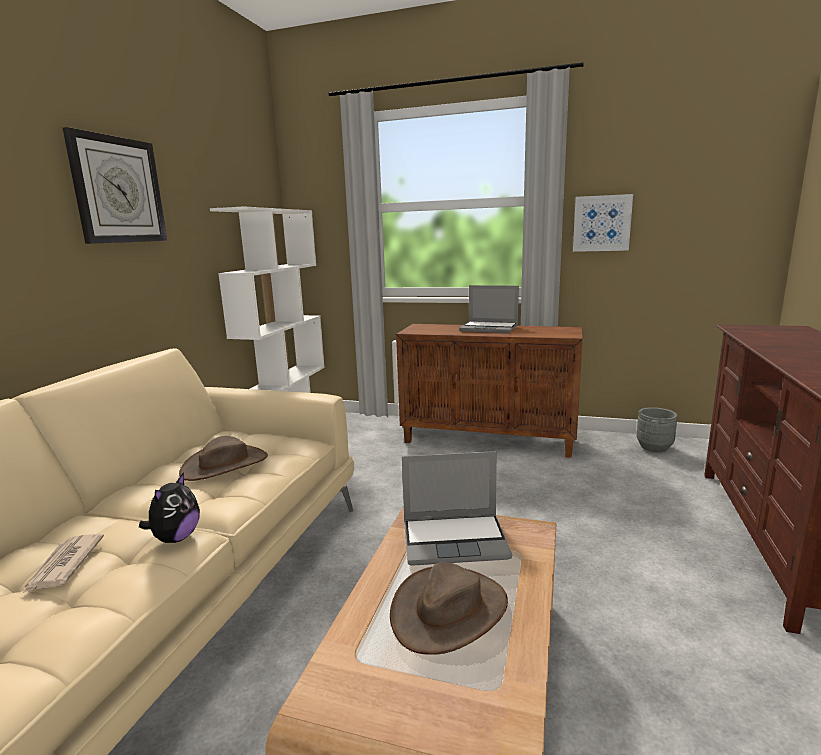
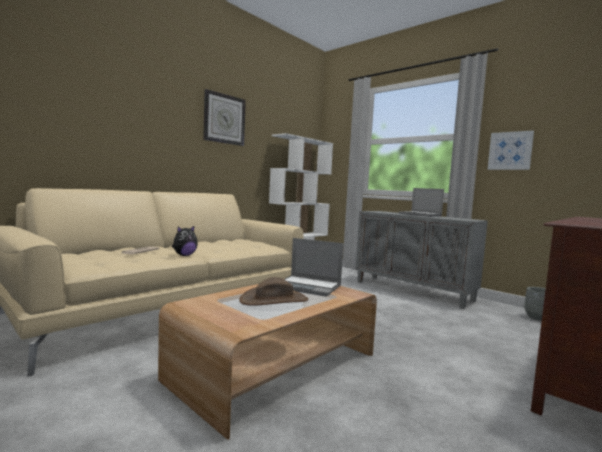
camera: 25 degrees right, 10 degrees down
(225, 464) = (229, 245): brown hat -> none
(489, 440) = (413, 291): brown cabinet -> grey cabinet

